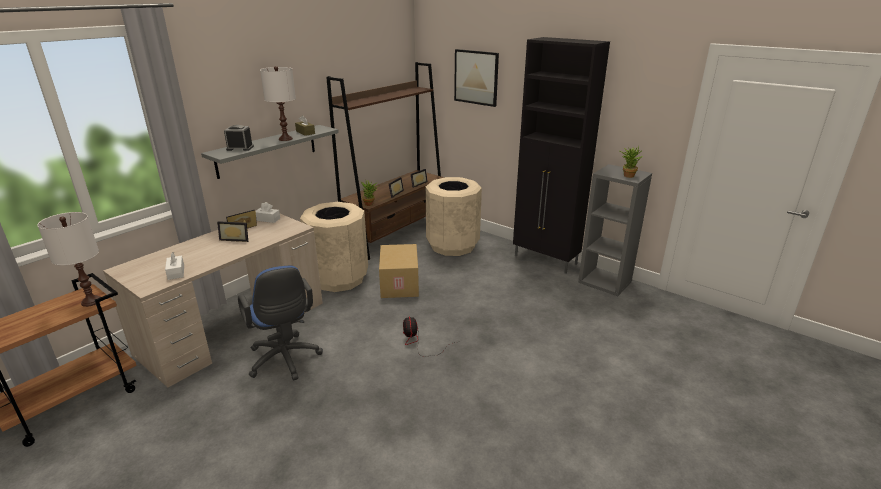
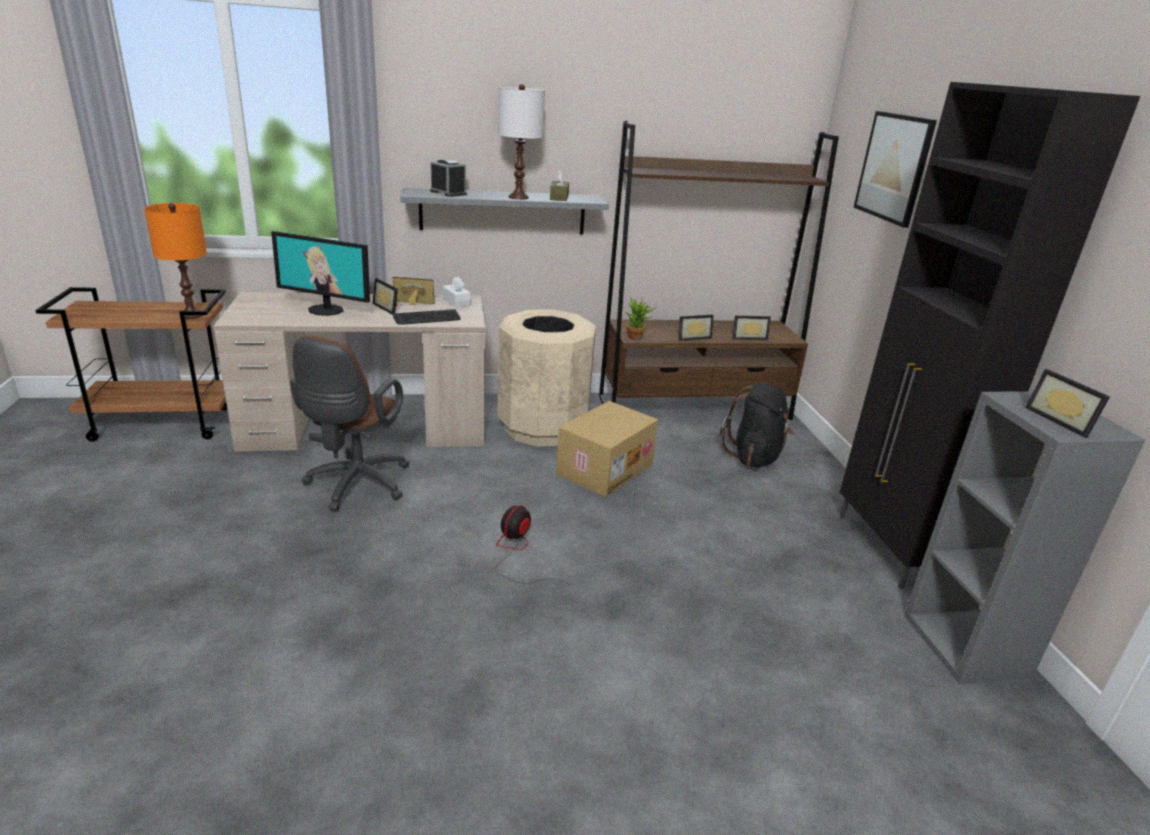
camera: 40 degrees right, 0 degrees up
(92, 301) = (192, 315): white table lamp -> orange table lamp
(176, 272) = (281, 316): white tissue box -> none
(197, 256) = (326, 310): none -> monitor
(271, 235) = (427, 318): none -> keyboard
(285, 361) = (355, 486): blue office chair -> brown office chair
(452, 245) = (754, 456): beige trash can -> black backpack
(627, 175) = (1062, 421): potted plant -> picture frame

